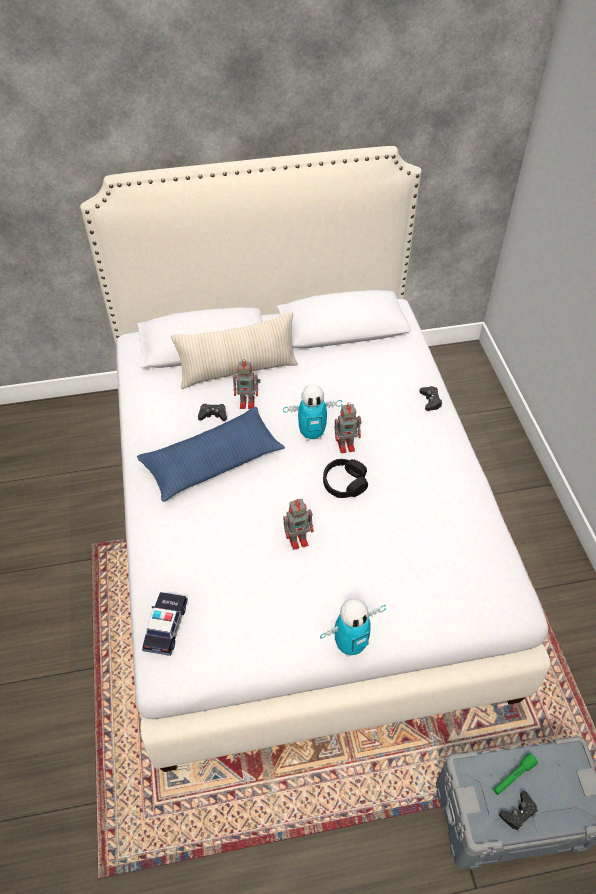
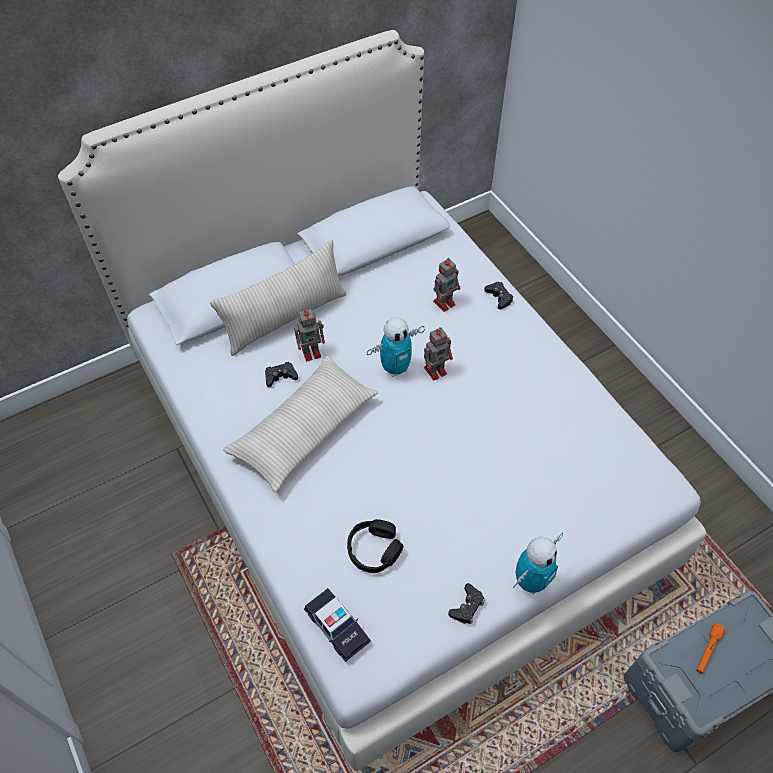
camera: 20 degrees left, 5 degrees up
(166, 626) = (337, 626): toy car -> toy car turned 150 degrees clockwise
(212, 461) = (304, 429): blue pillow -> beige pillow
(299, 539) = (432, 487): toy robot -> toy robot (445, 302)
(344, 483) = (452, 412): black headphones -> black headphones (374, 549)
(513, 776) = (707, 651): green flashlight -> orange flashlight
(518, 813) = (725, 683): black game controller -> black game controller (467, 606)

